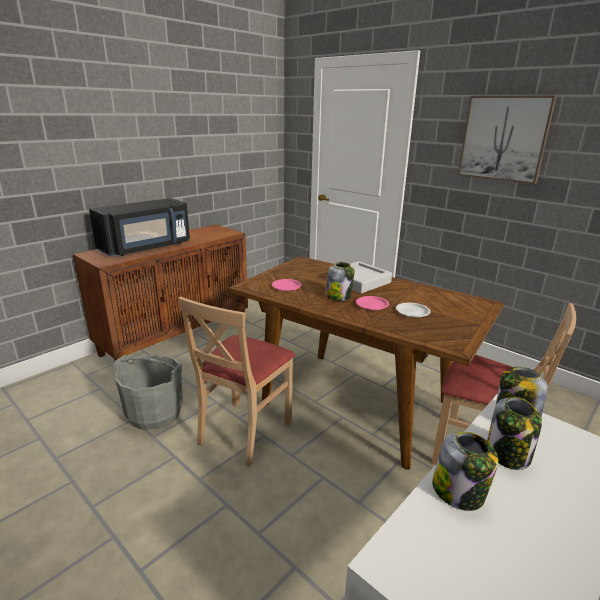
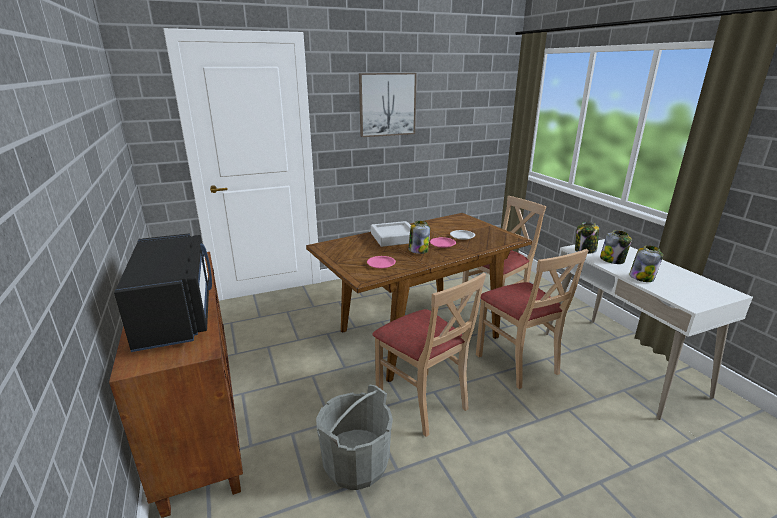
camera: 65 degrees left, 0 degrees up
(363, 498) = (517, 363): none -> beige chair

